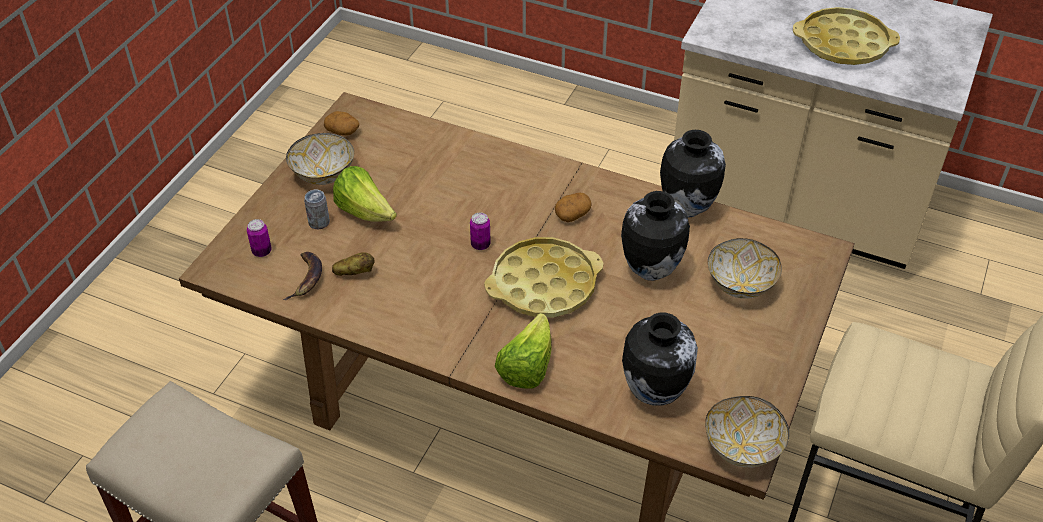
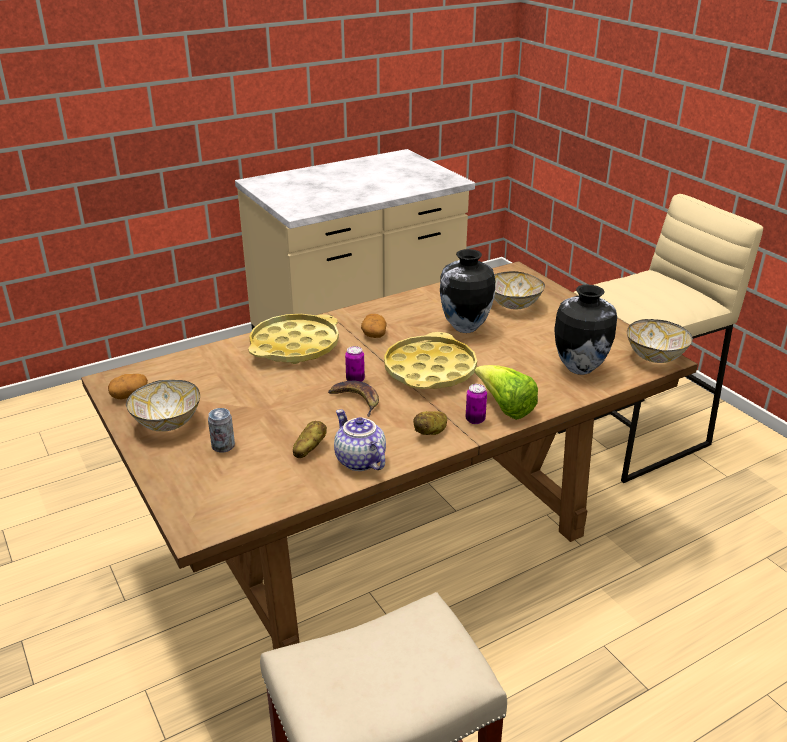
camera: 55 degrees left, 15 degrees down
(262, 251) = (214, 491): can -> can (475, 420)
(306, 278) = (283, 477): banana -> banana (356, 400)
(363, 310) = (358, 461): none -> teapot
(365, 212) = (244, 418): lettuce -> none
(442, 335) = (431, 432): none -> potato
(686, 208) = (422, 295): vase -> none
(843, 44) = (371, 185): yellow tray -> yellow tray (295, 346)

